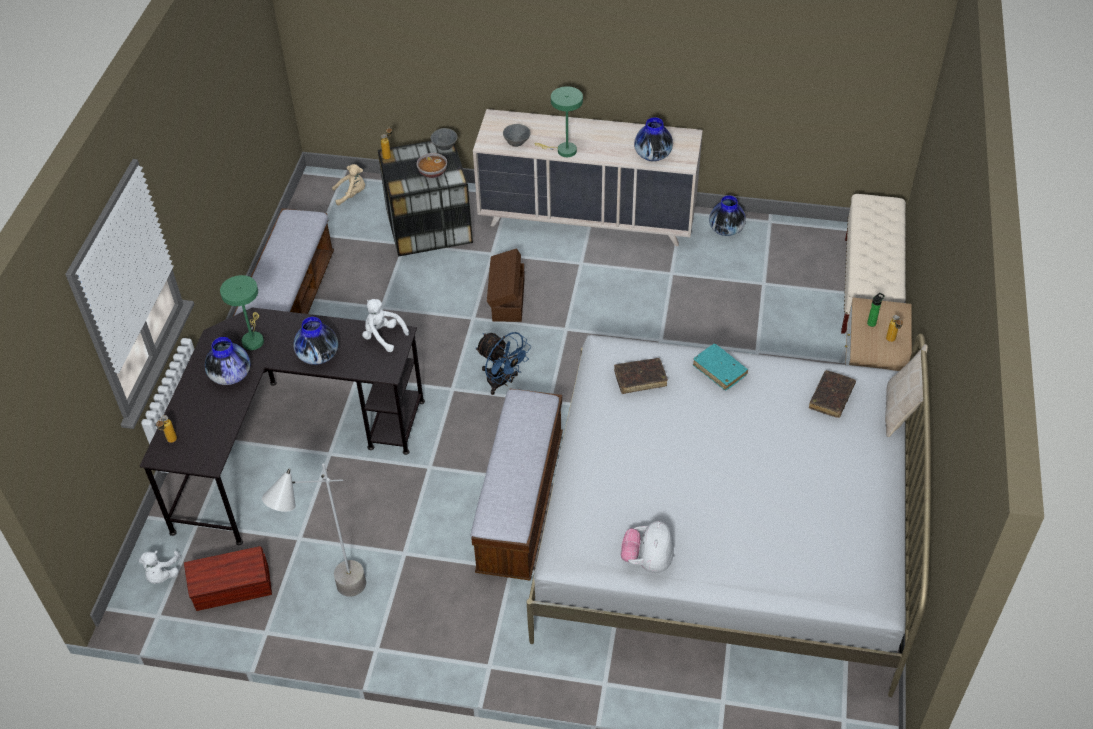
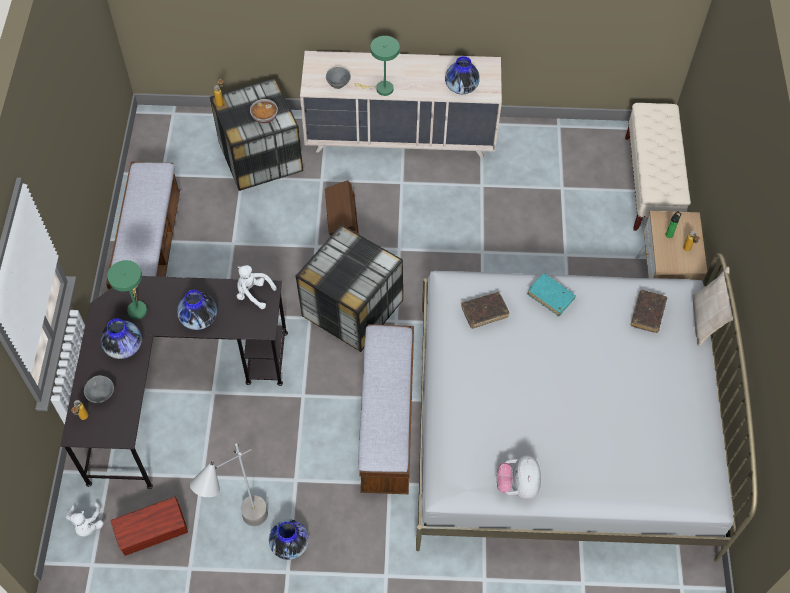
camera: 10 degrees left, 10 degrees up
(352, 194) = (185, 131): beige plush toy -> none
(444, 147) = (269, 88): grey bowl -> grey bowl (100, 395)
(502, 382) = (352, 307): blue fan -> storage box
(725, 229) = (522, 137): vase -> vase (289, 544)

